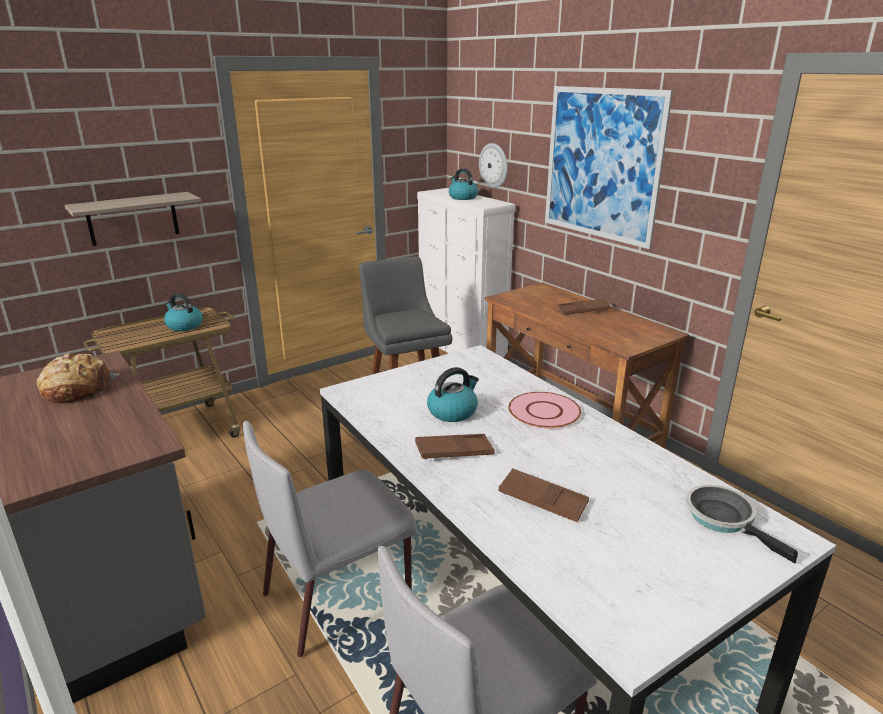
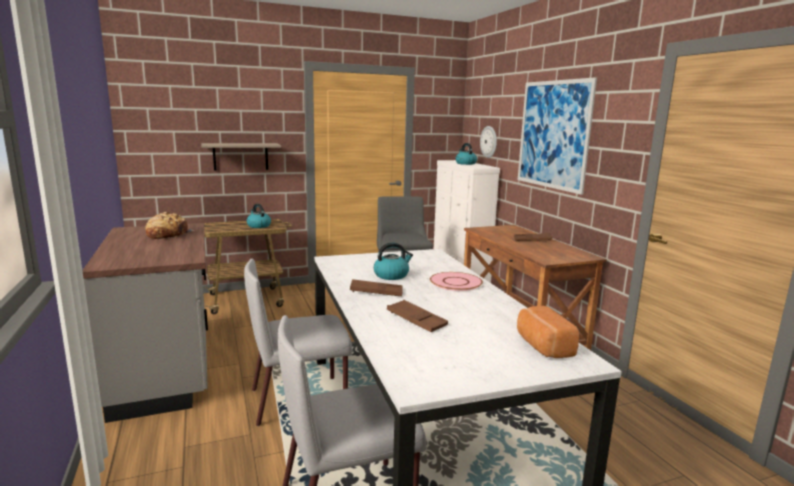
camera: 15 degrees right, 10 degrees down
(724, 519) = (542, 346): frying pan -> bread

